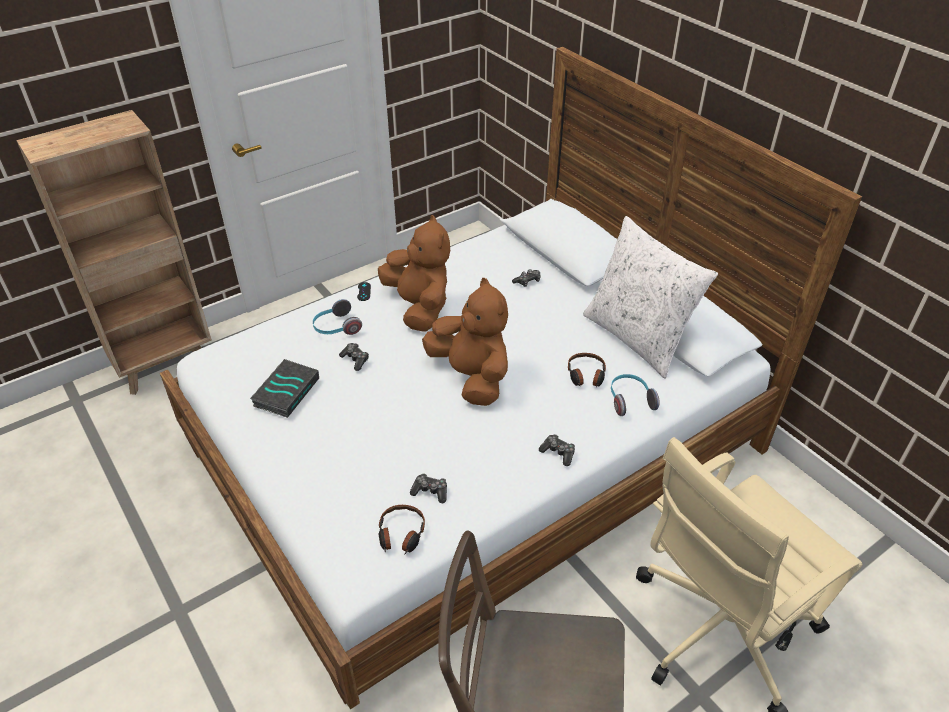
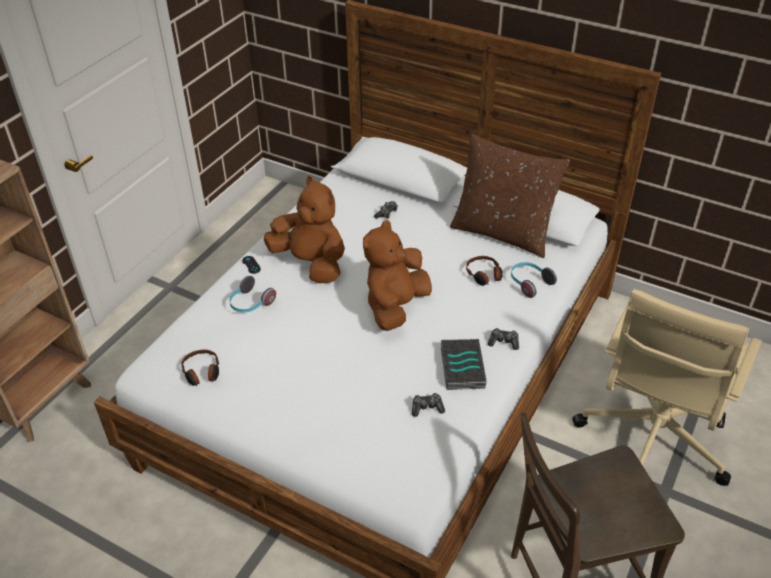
camera: 25 degrees left, 0 degrees up
(286, 391) = (246, 372): book -> book (461, 367)
(355, 359) = (289, 325): game controller -> none
(401, 534) = (428, 449): headphones -> headphones (202, 372)
(471, 377) = (395, 306): brown plush toy -> brown plush toy turned 90 degrees counterclockwise
(637, 338) = (503, 233): white pillow -> brown pillow

